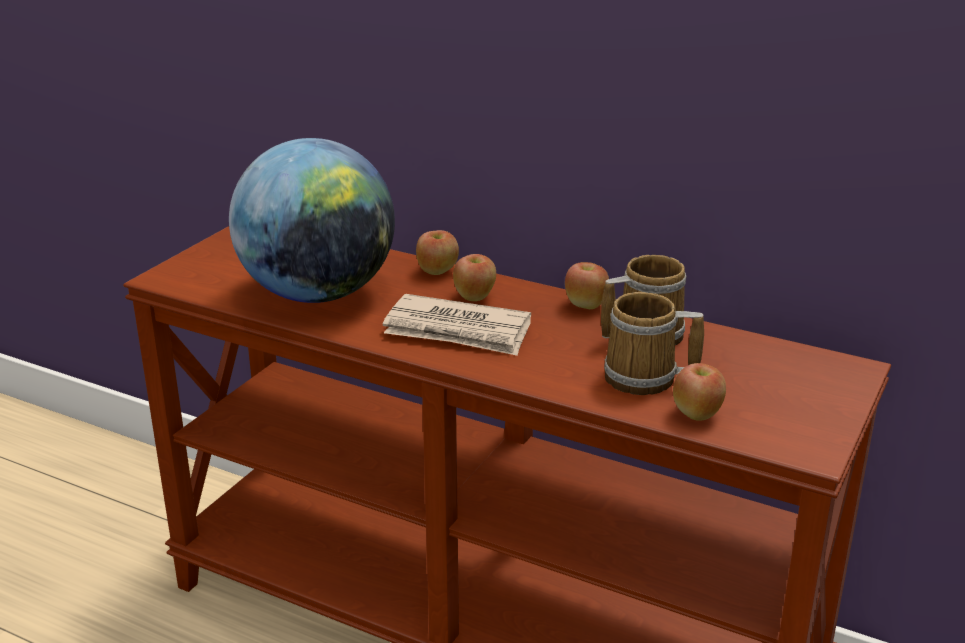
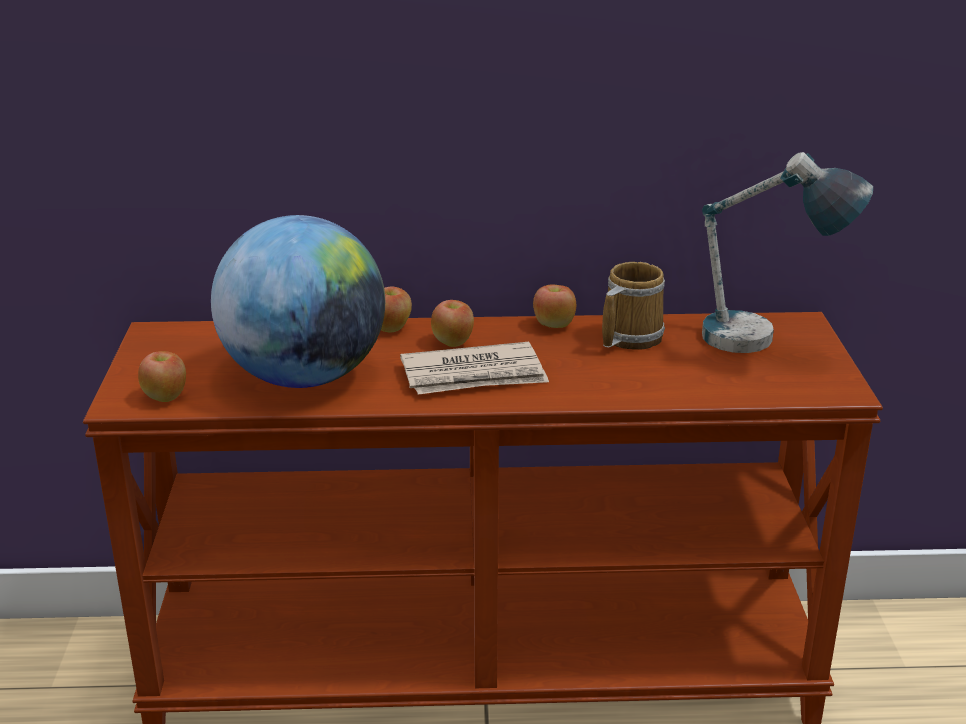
camera: 30 degrees left, 0 degrees up
(645, 378) = (669, 372): mug -> none
(697, 414) = (738, 388): apple -> apple (166, 397)
(778, 381) = (764, 346): none -> table lamp

